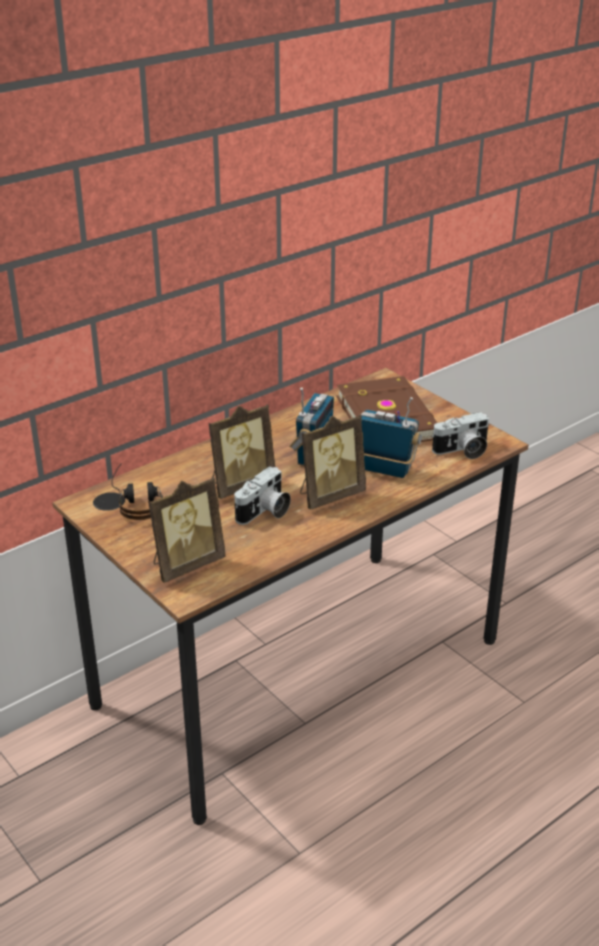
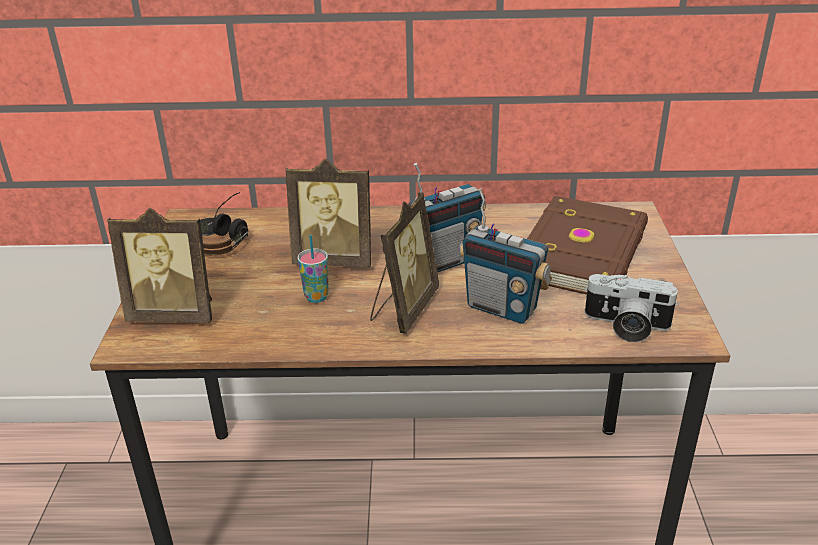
camera: 40 degrees right, 0 degrees up
(265, 512) = (316, 297): camera -> cup
(329, 495) = (403, 309): picture frame -> picture frame turned 75 degrees counterclockwise
(385, 470) = (502, 308): radio -> radio turned 150 degrees clockwise

